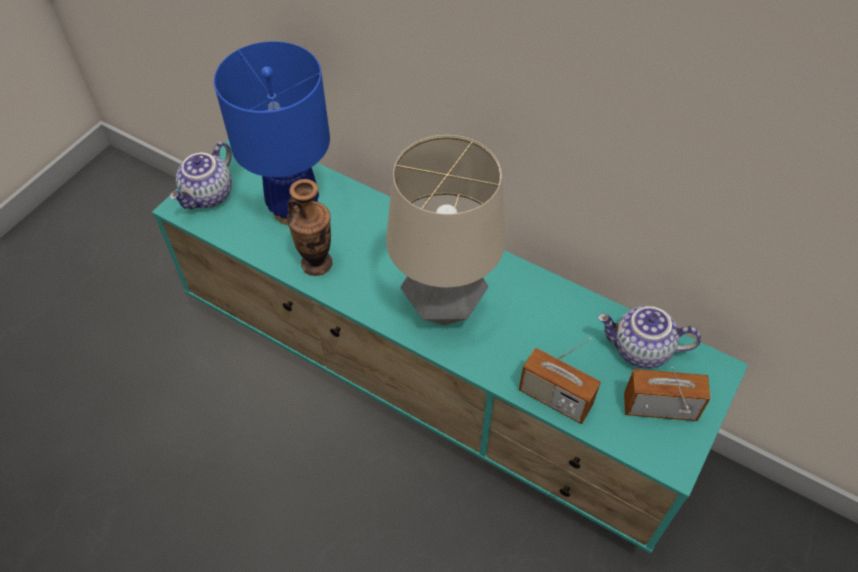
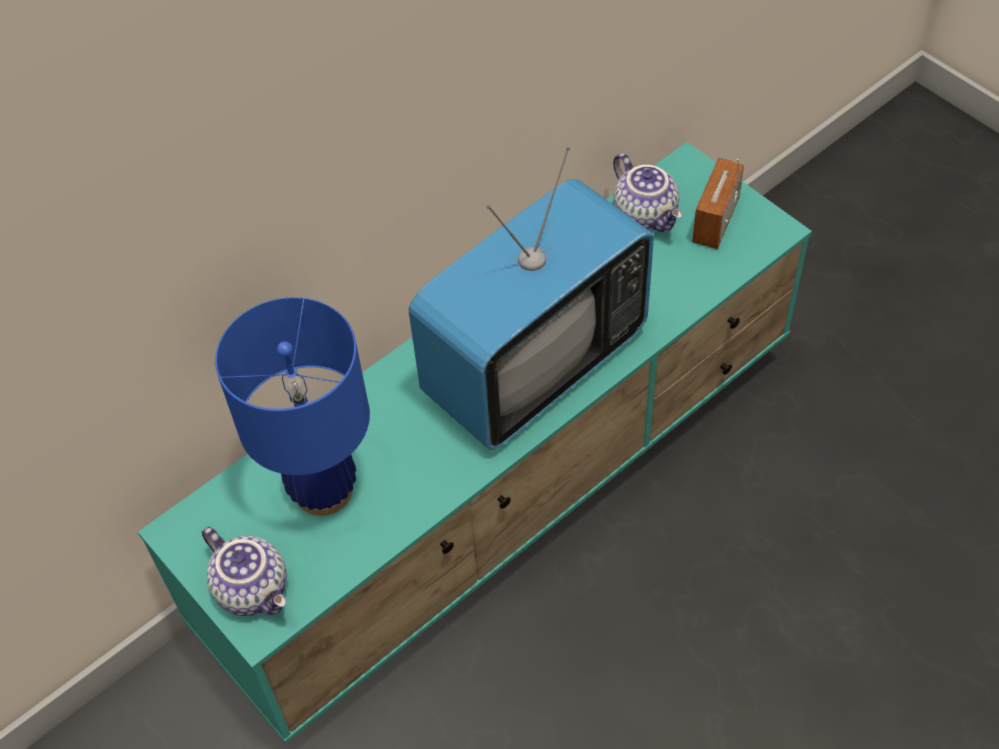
camera: 70 degrees left, 0 degrees up
(317, 263) = (424, 480): vase -> none
(444, 306) = (534, 365): table lamp -> television
(555, 398) = (682, 299): radio -> none
(640, 350) = (647, 215): teapot -> teapot turned 60 degrees counterclockwise

